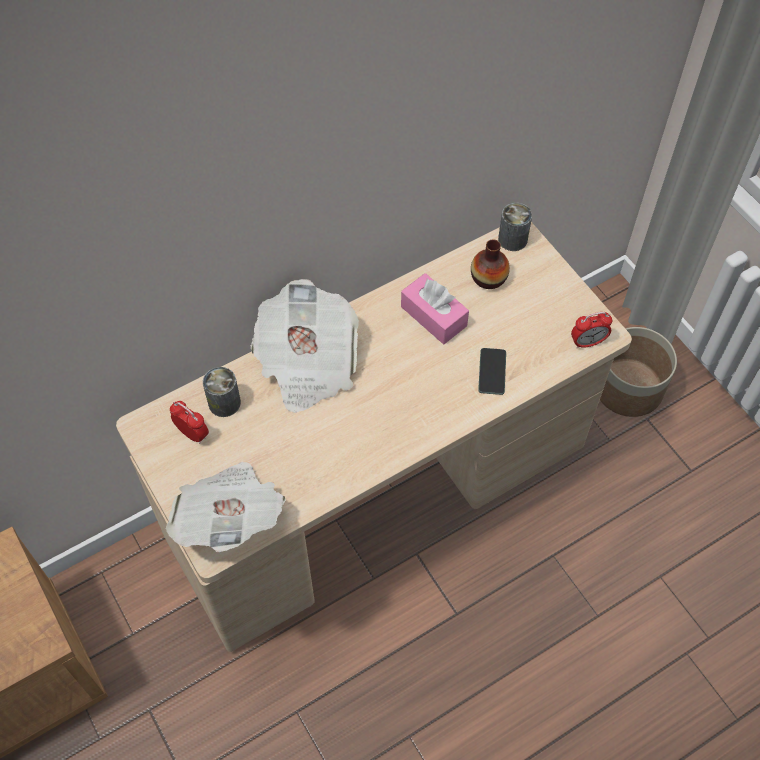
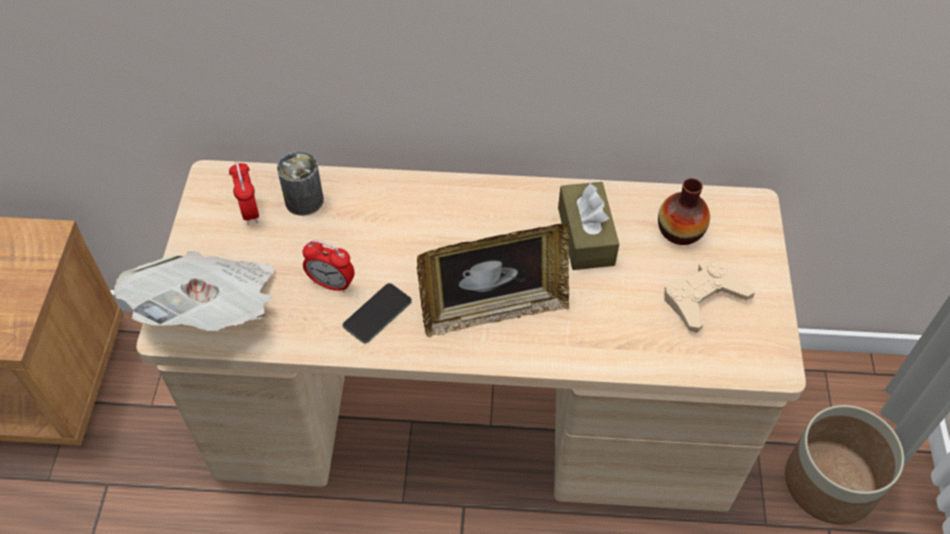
camera: 35 degrees right, 5 degrees down
(307, 363) = (414, 209): newspaper -> none
(416, 402) = (493, 310): none -> picture frame
(433, 316) = (585, 236): pink tissue box -> brown tissue box
(492, 371) = (603, 328): phone -> phone (377, 313)
(512, 239) = (741, 206): can -> none
(535, 315) = (703, 298): none -> beige game controller
(587, 342) = (744, 362): alarm clock -> alarm clock (331, 284)

